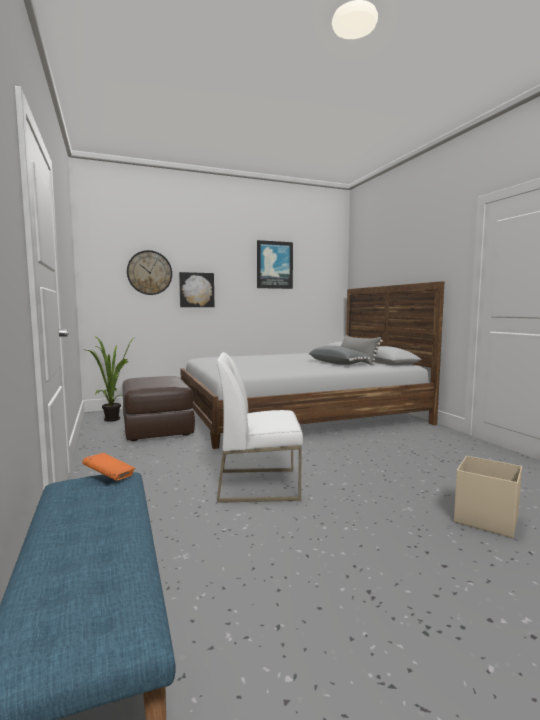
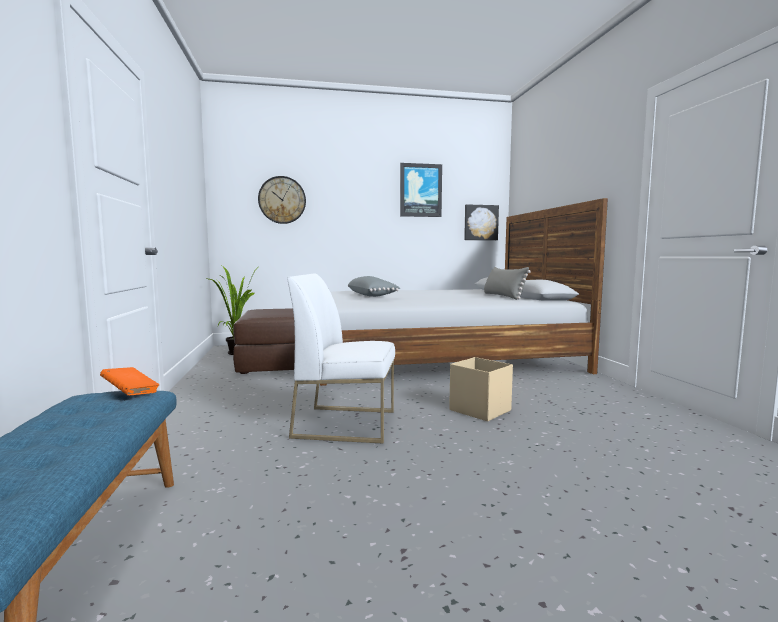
camera: 10 degrees right, 0 degrees up
(196, 290) = (332, 218): picture -> picture (480, 222)
(338, 363) = (478, 298): grey pillow -> grey pillow (372, 296)
(485, 519) = (602, 482): beige storage box -> beige storage box (479, 410)

